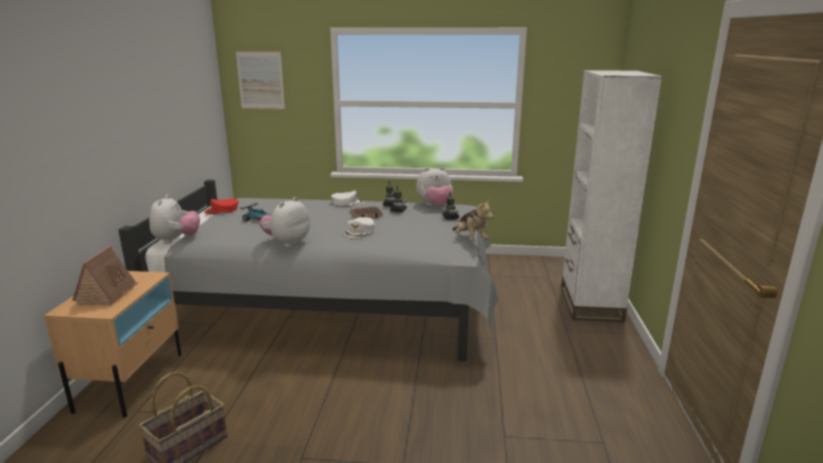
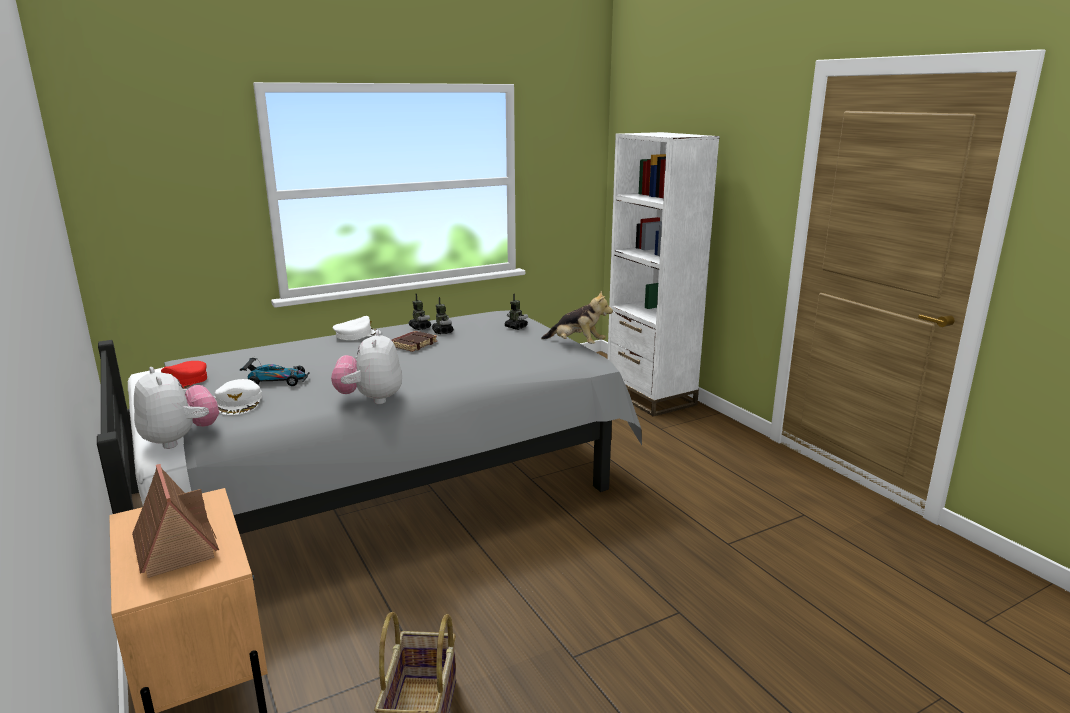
camera: 35 degrees left, 0 degrees up
(260, 80) = (137, 168): picture -> none
(360, 231) = (441, 364): white cap -> white cap (239, 403)
(435, 205) = (472, 317): plush toy -> none

